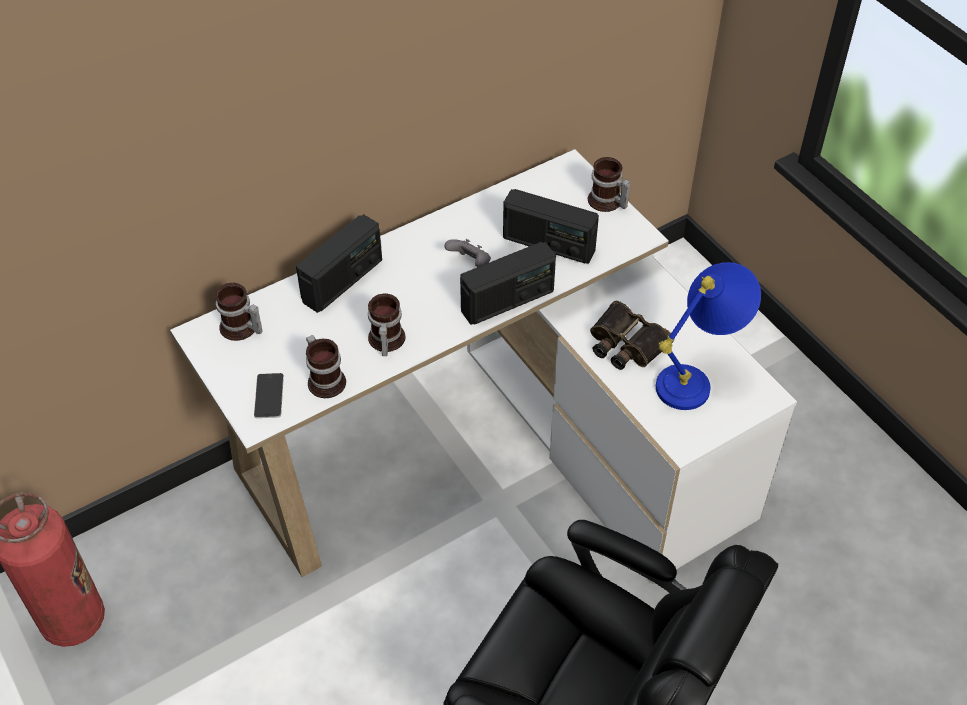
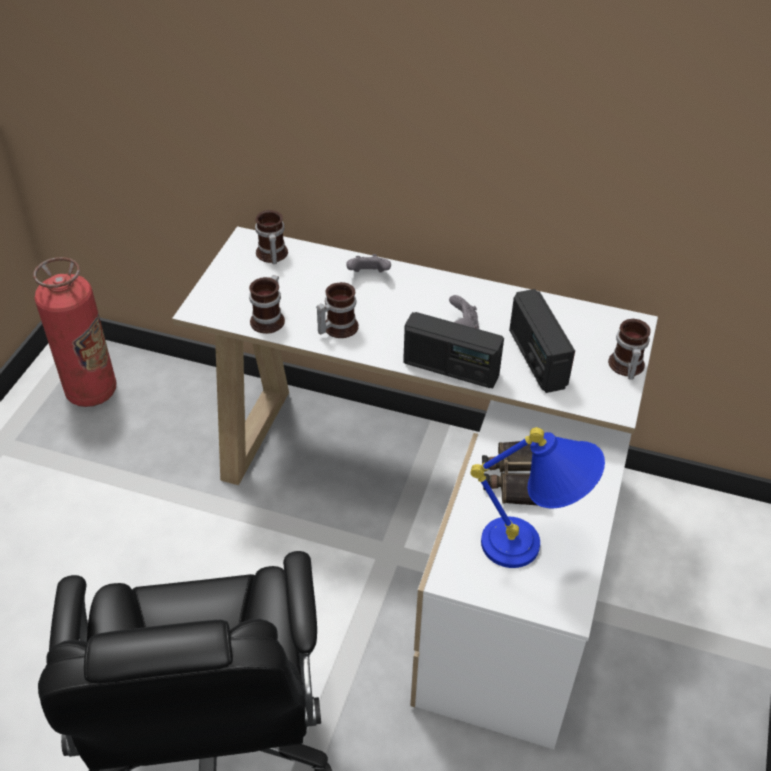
camera: 50 degrees right, 5 degrees down
(269, 395) = (227, 301): phone -> none
(343, 281) = (368, 275): radio -> grey game controller

